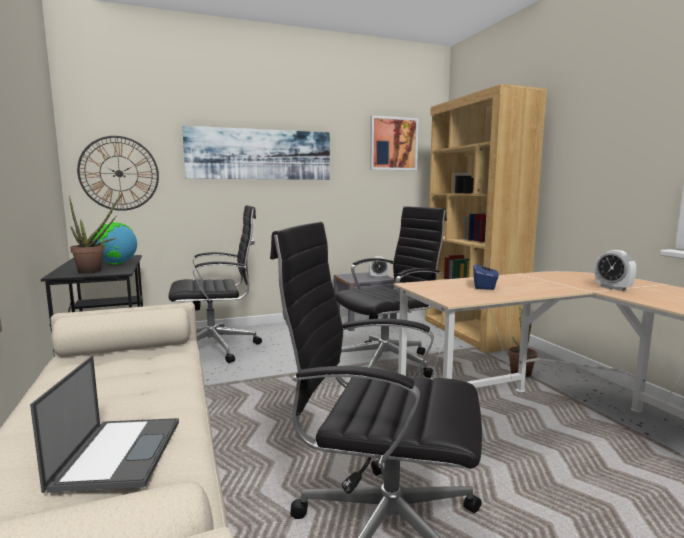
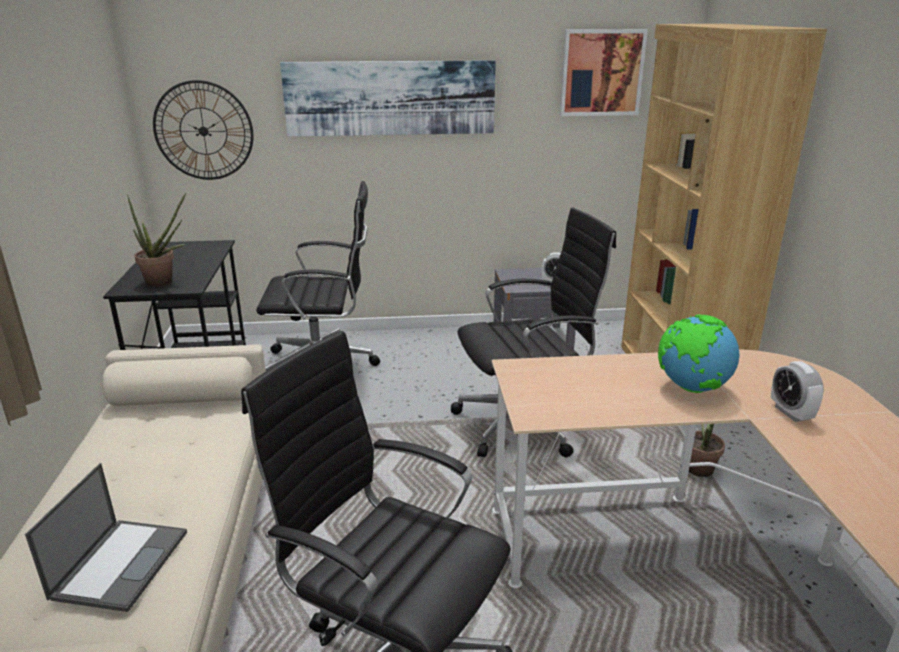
camera: 15 degrees right, 15 degrees up
(116, 264) = (194, 266): globe -> globe (691, 388)
(484, 286) = (605, 385): blue tissue box -> none

